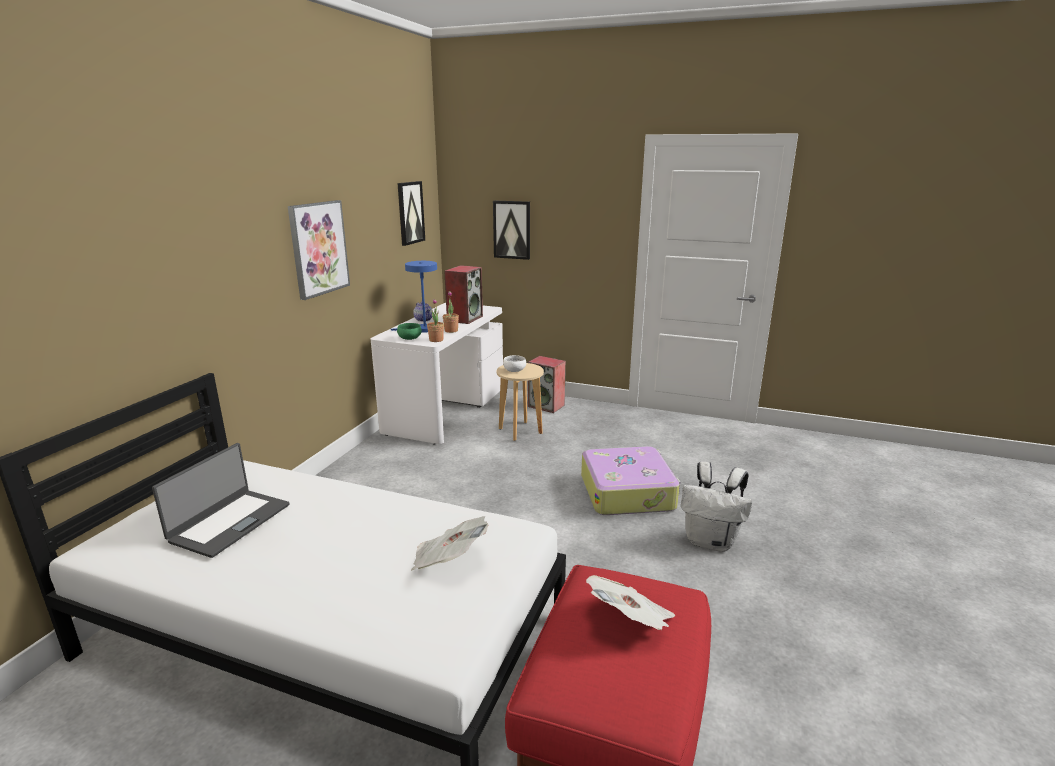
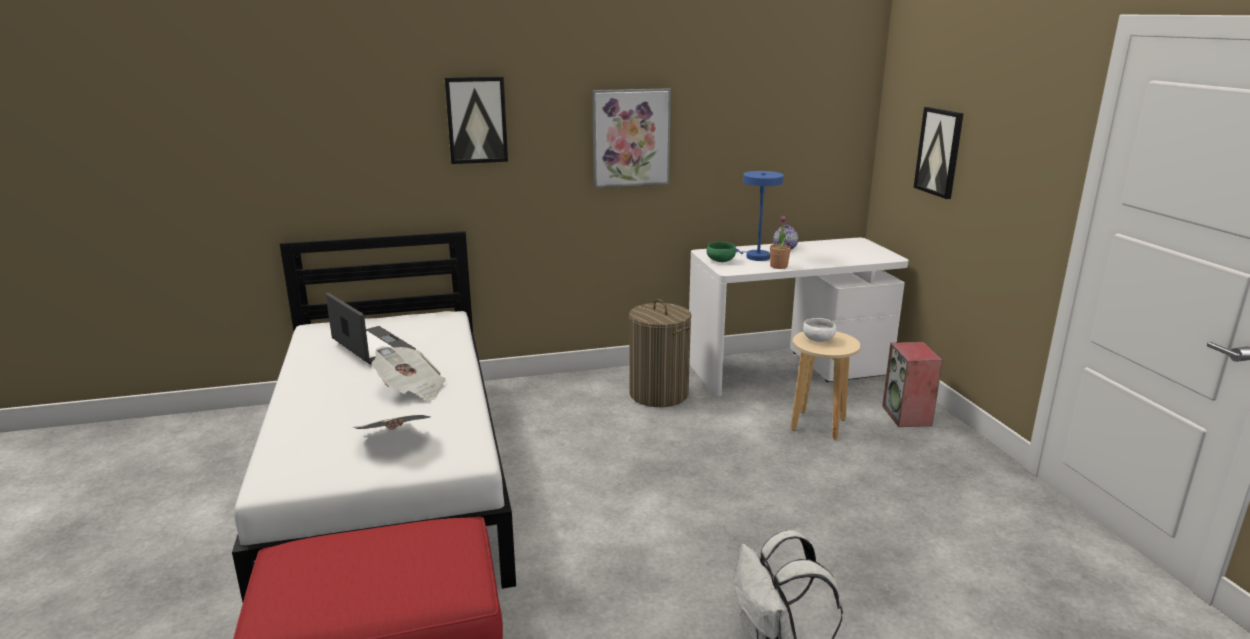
camera: 55 degrees right, 0 degrees up
(229, 522) = (372, 346): laptop -> laptop turned 120 degrees counterclockwise
(403, 462) = (659, 394): none -> laundry basket
(410, 213) = (808, 112): picture -> picture (476, 120)
(436, 340) = (739, 270): potted plant -> none
(464, 318) = (829, 259): speaker -> none
(628, 492) = (797, 546): suitcase -> none
(631, 621) = (389, 566): newspaper -> newspaper (411, 389)

